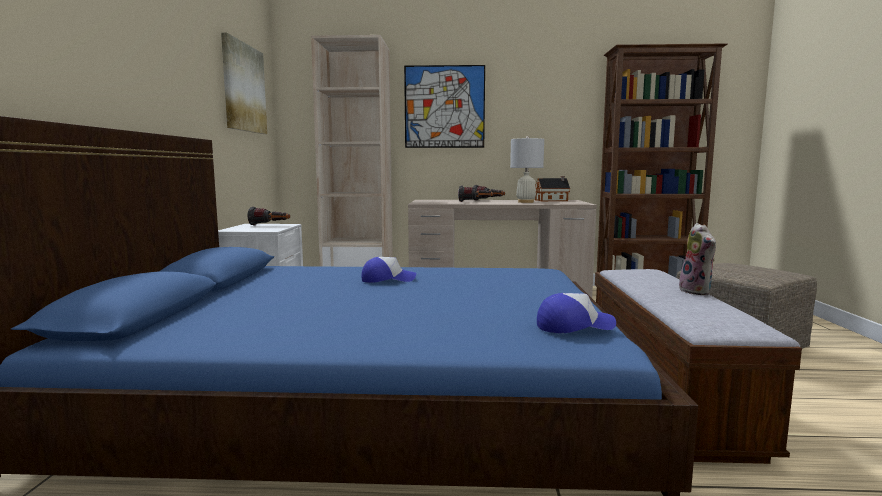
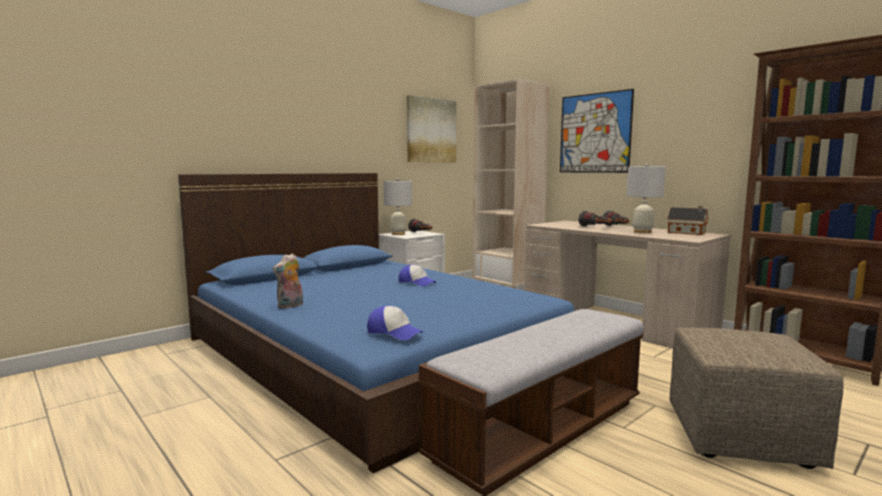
camera: 45 degrees right, 0 degrees up
(245, 229) = (398, 234): none -> white table lamp
(697, 291) = (568, 340): plush toy -> plush toy (290, 306)

